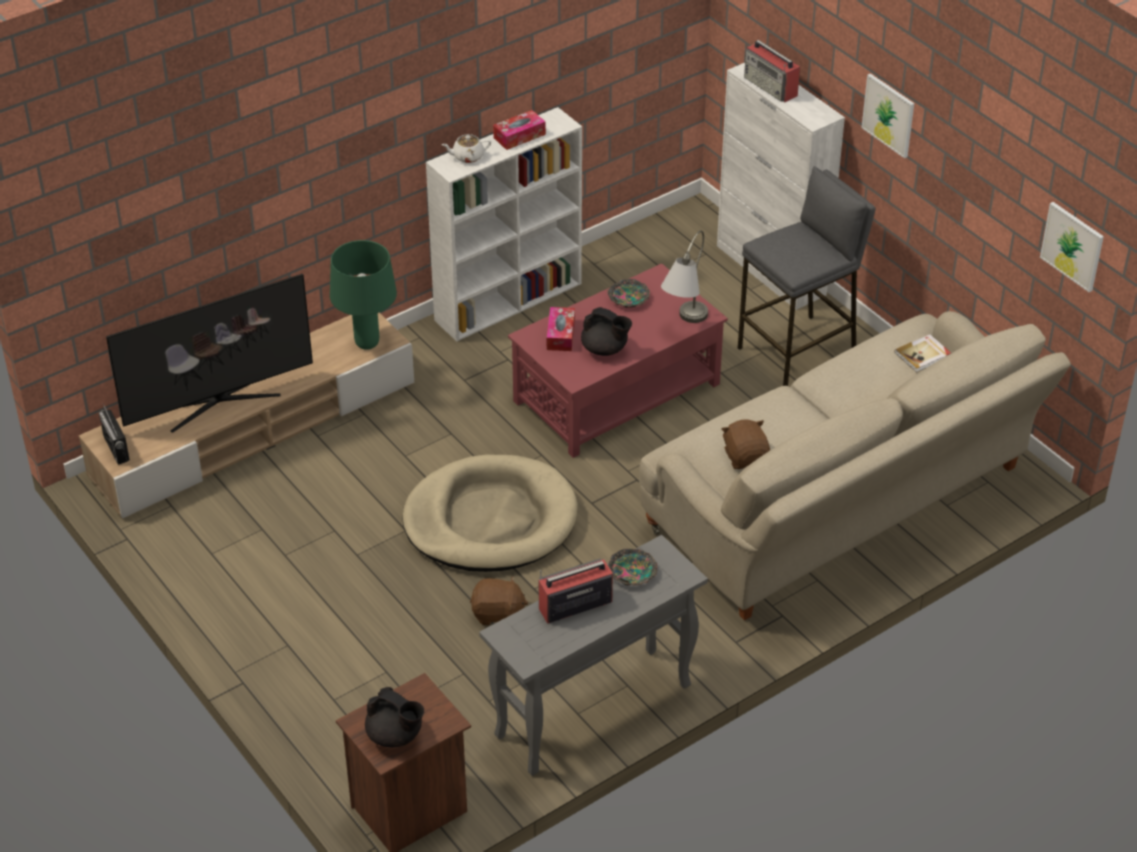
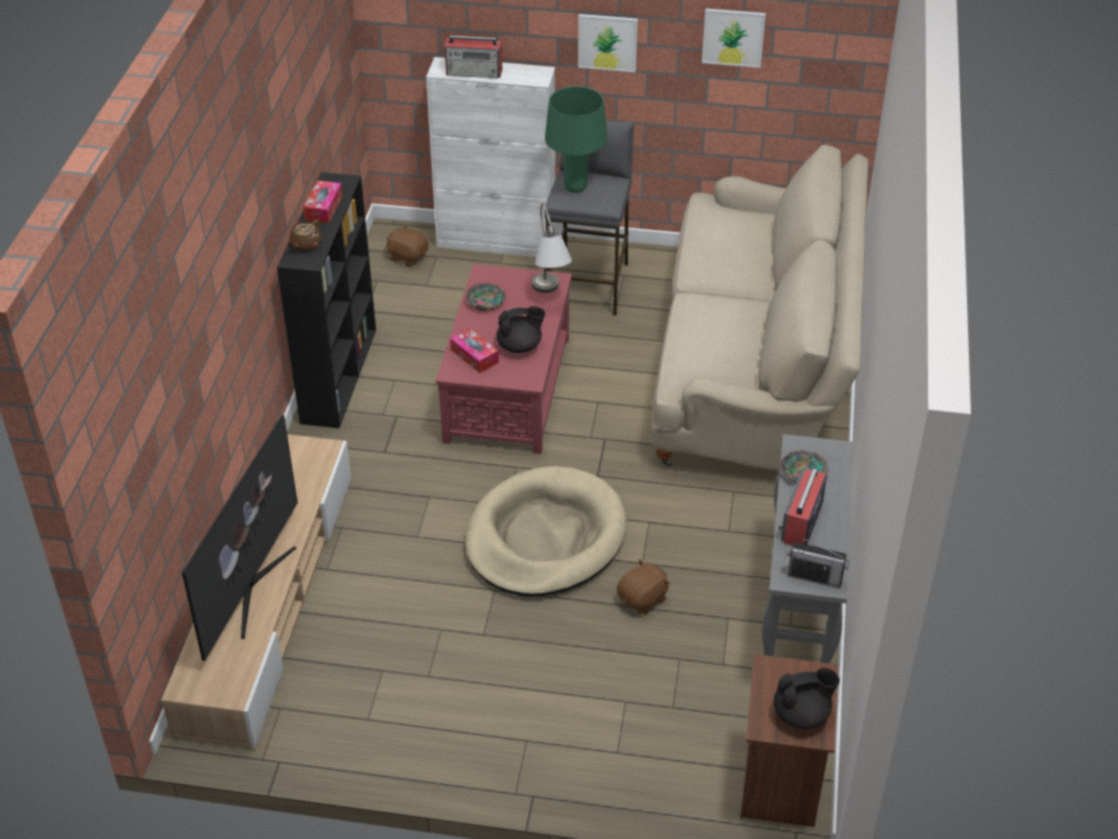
camera: 45 degrees left, 0 degrees up
(116, 448) = (212, 686): radio -> radio (815, 577)
(366, 343) = (310, 463): green table lamp -> green table lamp (575, 188)
(467, 156) = (305, 245): white teapot -> brown teapot
(509, 301) = (339, 374): white bookcase -> black bookcase
(746, 457) = (727, 354): brown plush toy -> brown plush toy (407, 257)
(923, 355) = (737, 218): book -> none
(1072, 246) = (839, 64): picture -> picture (733, 37)

